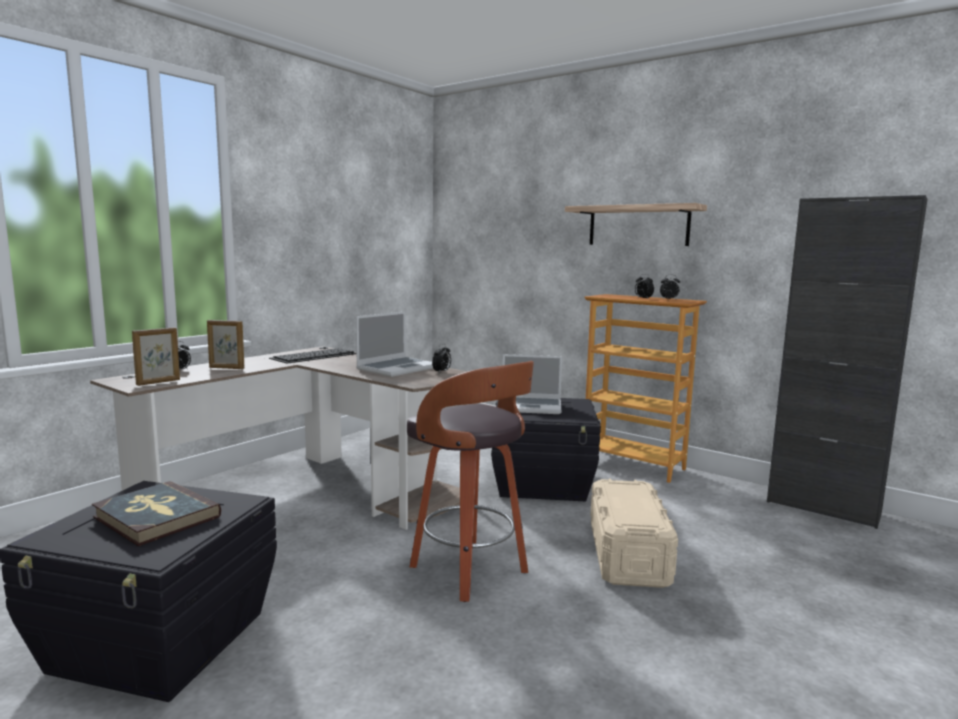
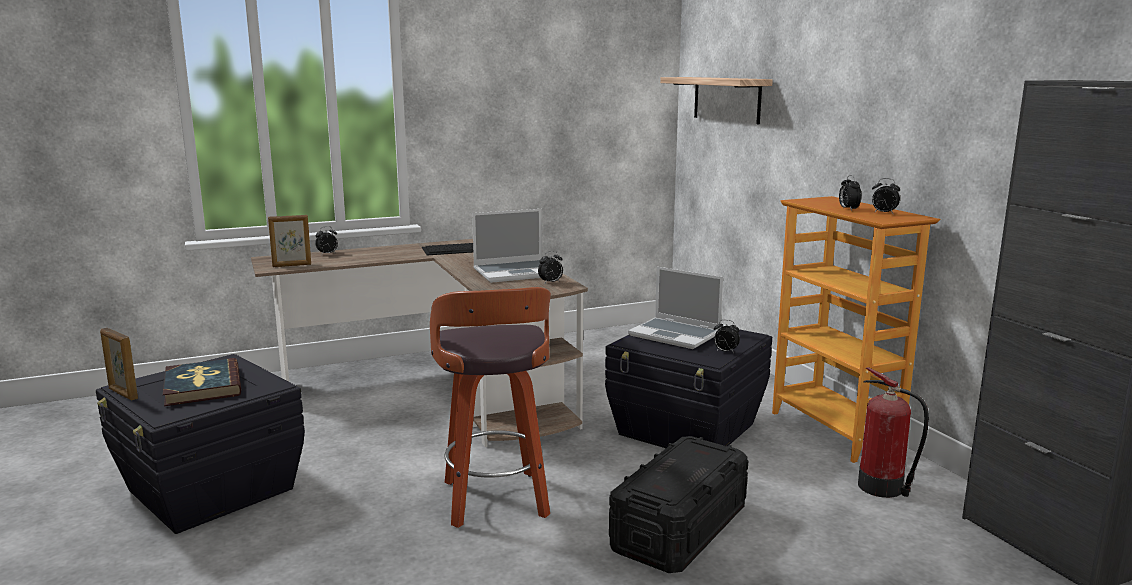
camera: 30 degrees right, 5 degrees up
(226, 368) = (367, 255): picture frame -> picture frame (123, 394)
(582, 413) = (725, 352): none -> alarm clock
(628, 553) = (680, 528): beige storage box -> black storage box
(638, 226) = (873, 104): shelf -> shelf (726, 99)
(705, 494) = (883, 488): none -> fire extinguisher

